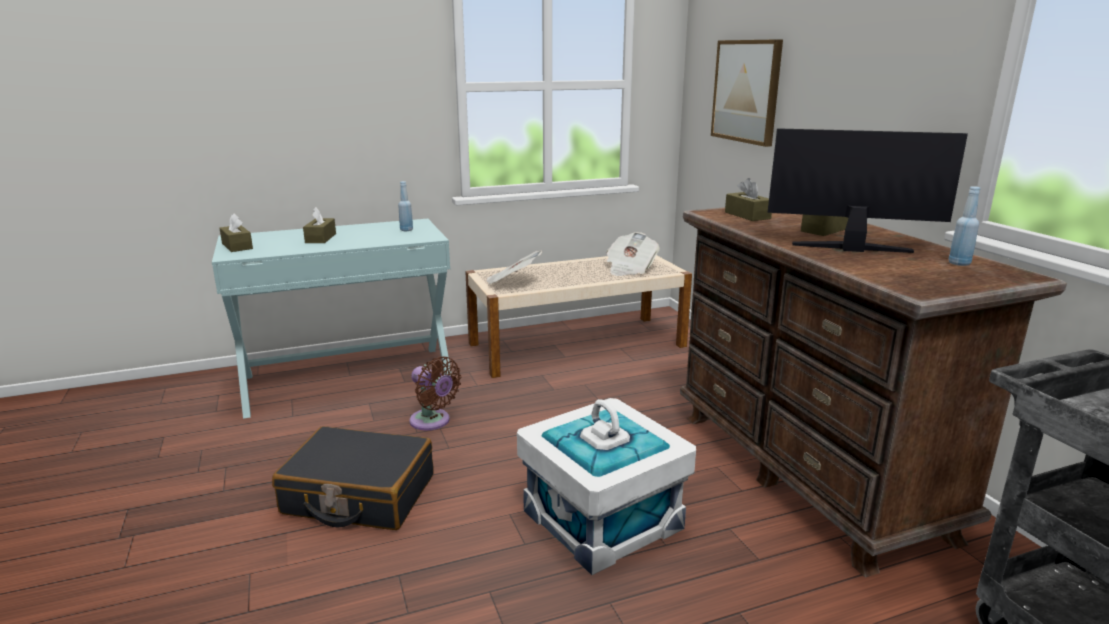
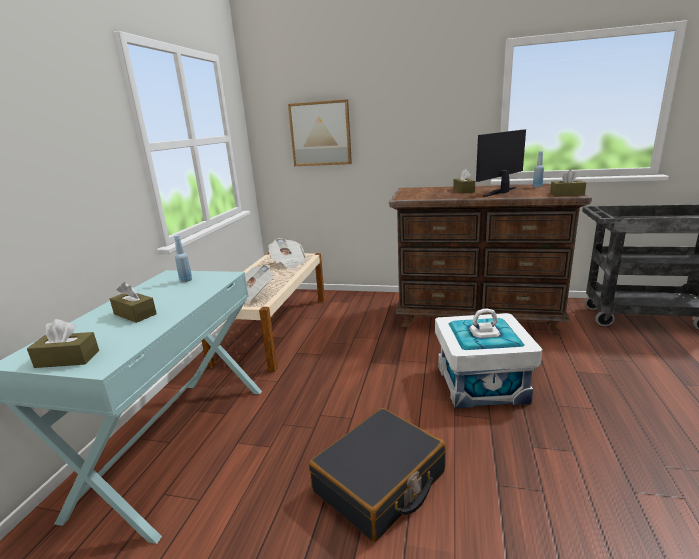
camera: 55 degrees left, 0 degrees up
(432, 422) = (307, 416): brown fan -> none
(747, 215) = (418, 194): brown tissue box -> brown tissue box (567, 194)

